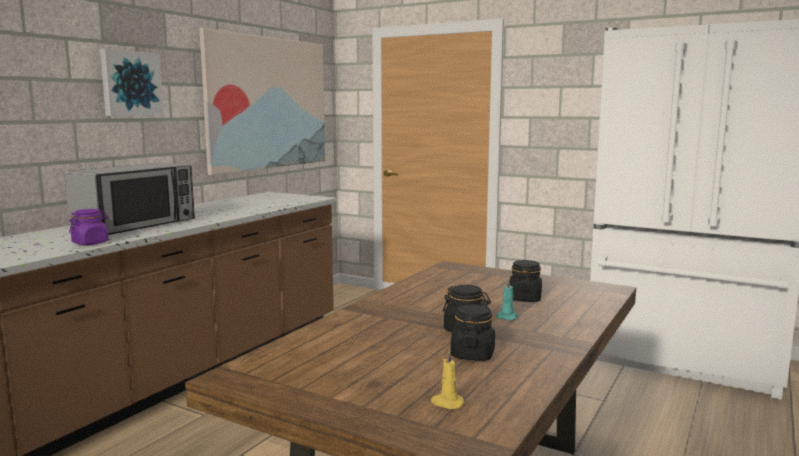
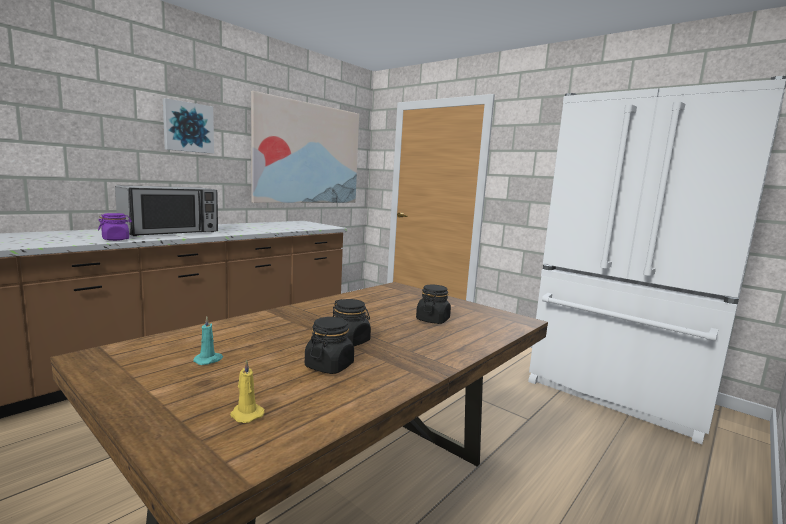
camera: 10 degrees right, 0 degrees up
(507, 317) = (400, 334): turquoise candle -> turquoise candle (209, 360)

